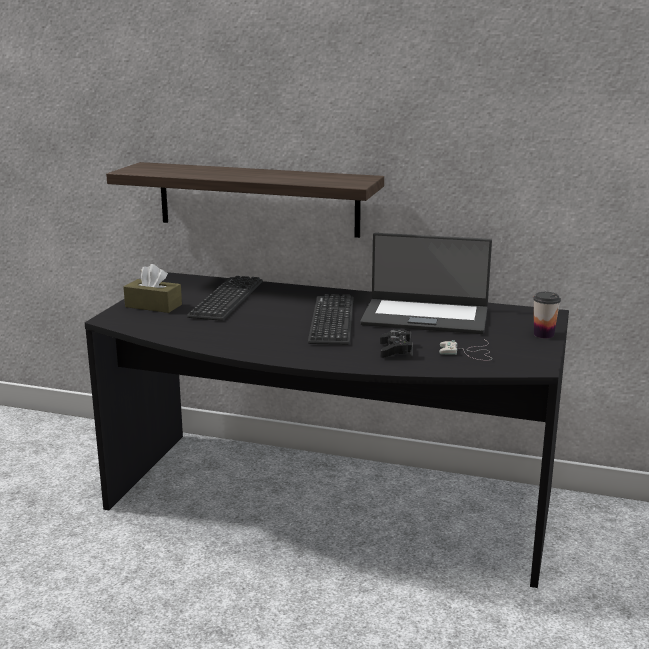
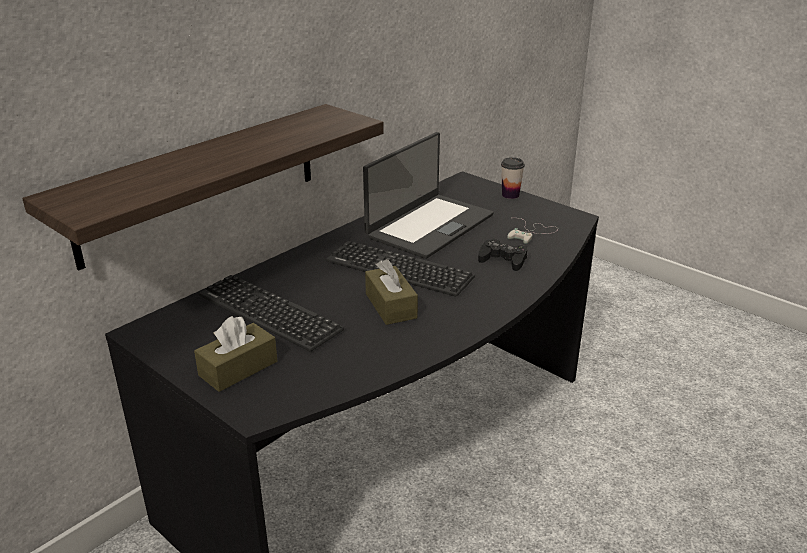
camera: 65 degrees left, 10 degrees up
(271, 327) = (391, 306): none -> brown tissue box

